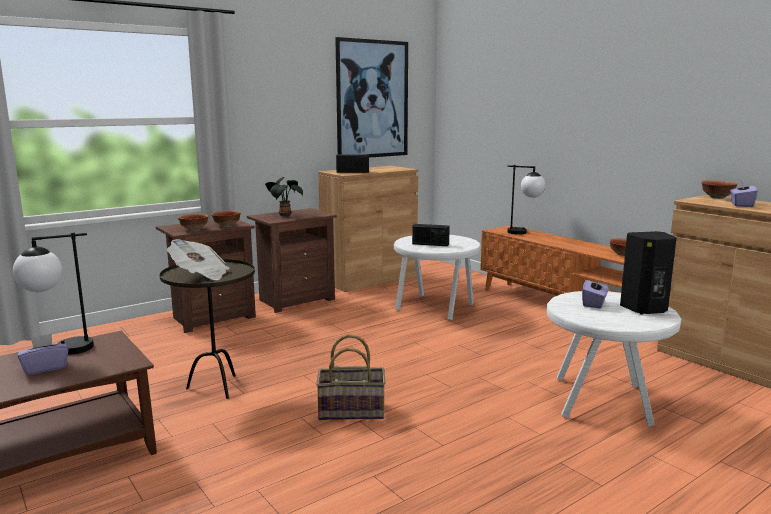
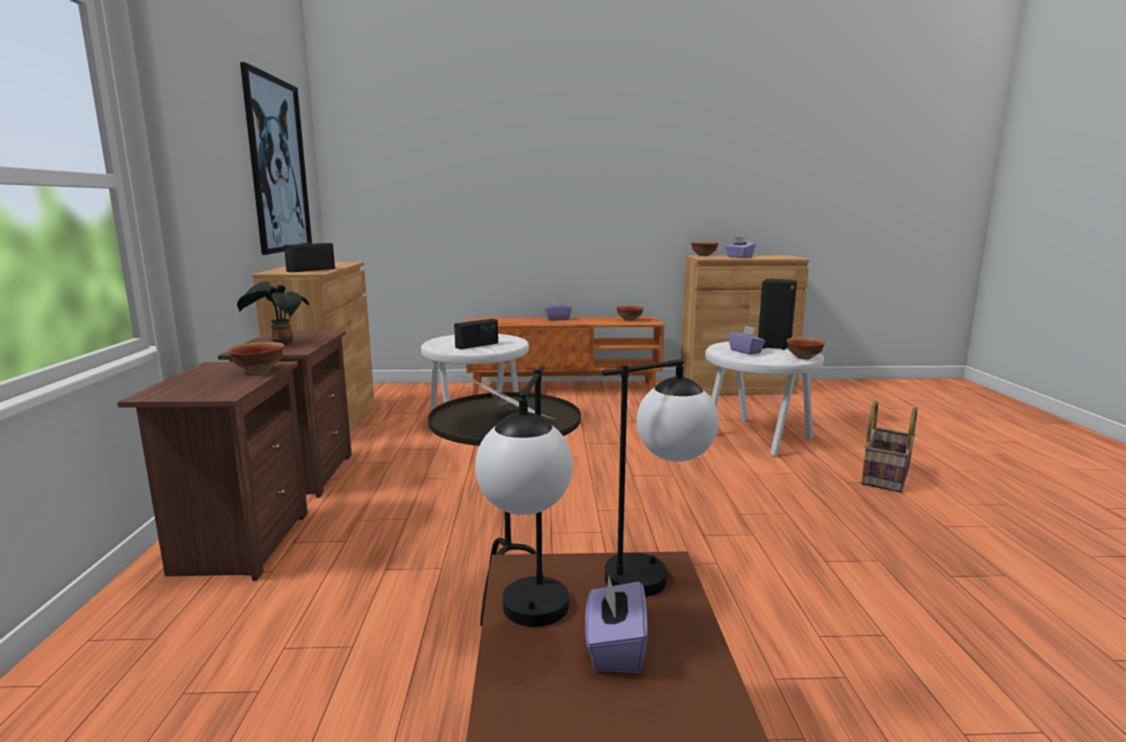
camera: 55 degrees left, 0 degrees up
(194, 230) = (229, 386): bowl -> bowl (804, 358)
(352, 410) = (675, 532): basket -> basket (884, 476)
(524, 233) = (508, 320): table lamp -> table lamp (656, 571)
(565, 240) = (557, 319): none -> purple tissue box

